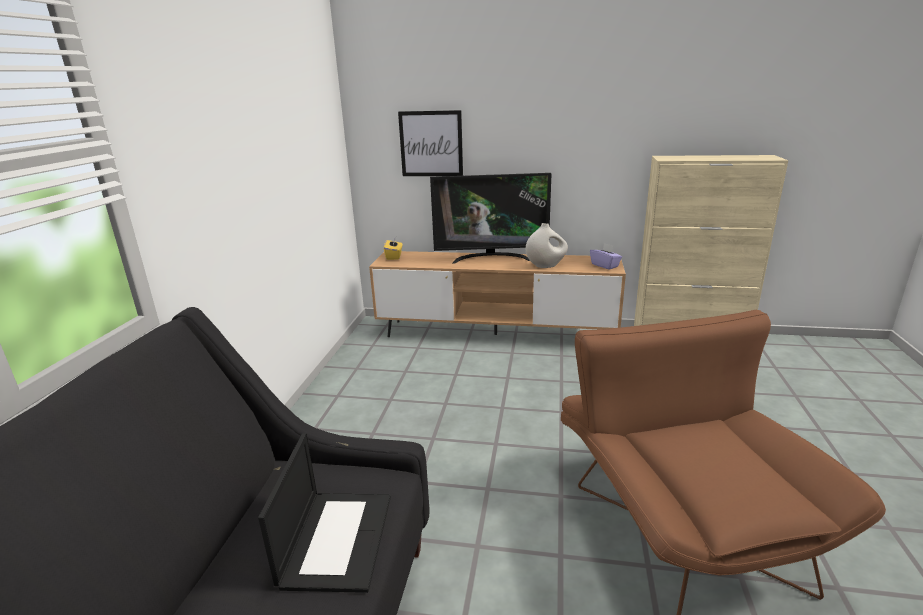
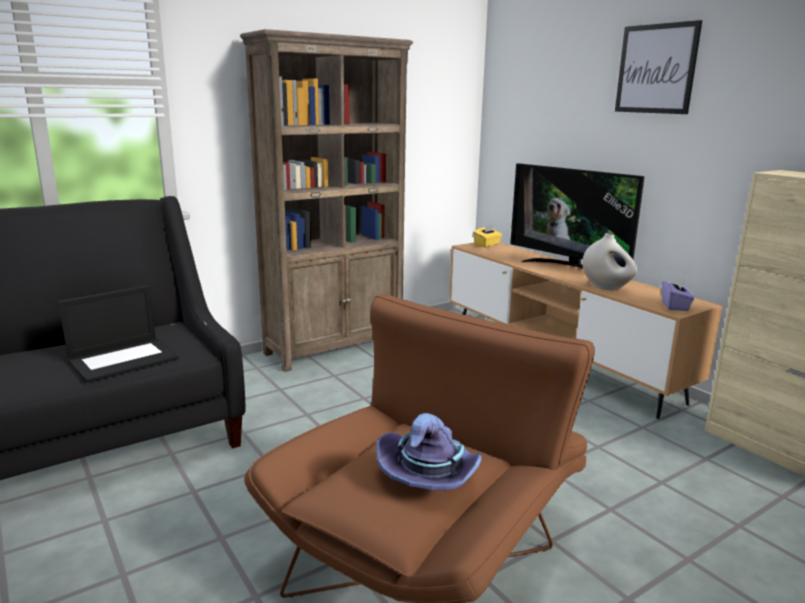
camera: 45 degrees right, 5 degrees down
(325, 407) = (335, 348): none -> brown bookcase
(431, 144) = (544, 131): picture -> picture (656, 69)
(736, 456) = (430, 474): none -> purple hat

